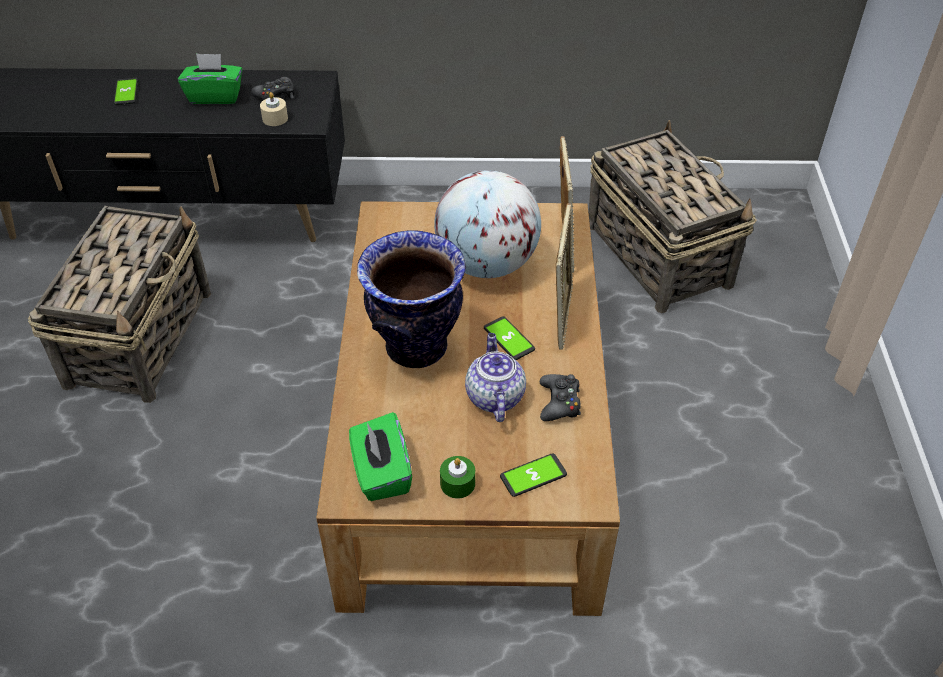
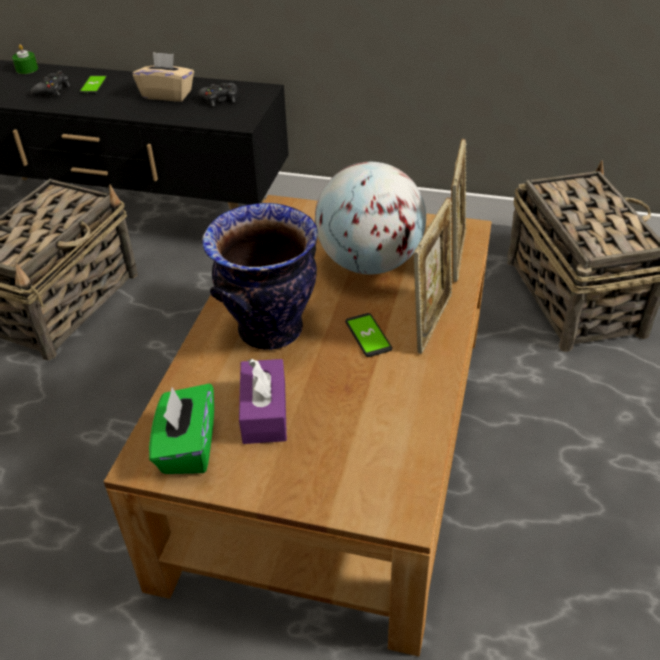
camera: 15 degrees right, 5 degrees down
(215, 96) = (167, 94): green tissue box -> beige tissue box
(275, 118) = (211, 116): beige candle -> none
(439, 428) = (264, 412): none -> purple tissue box
(457, 483) = (262, 472): green candle -> green candle (27, 69)
(494, 396) = (333, 389): teapot -> none
(533, 475) = (347, 478): phone -> none
(559, 402) = (401, 407): black game controller -> black game controller (52, 90)

